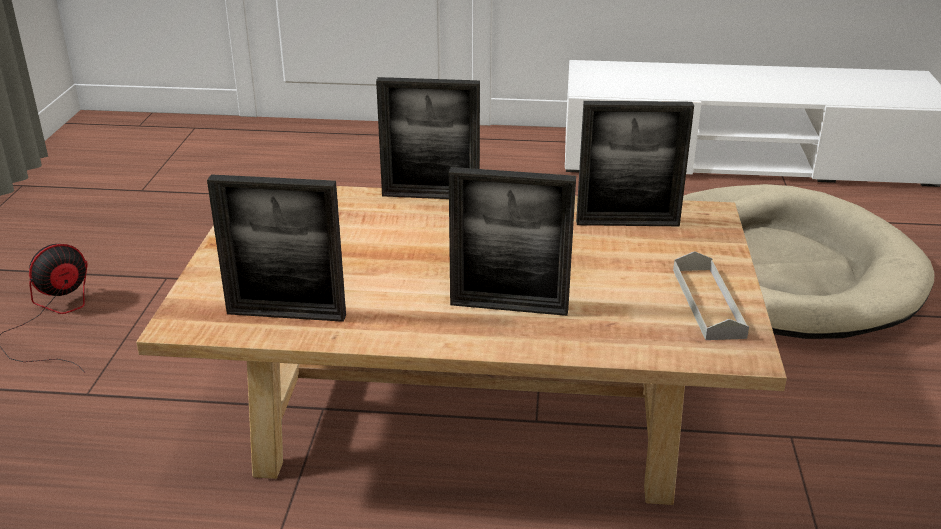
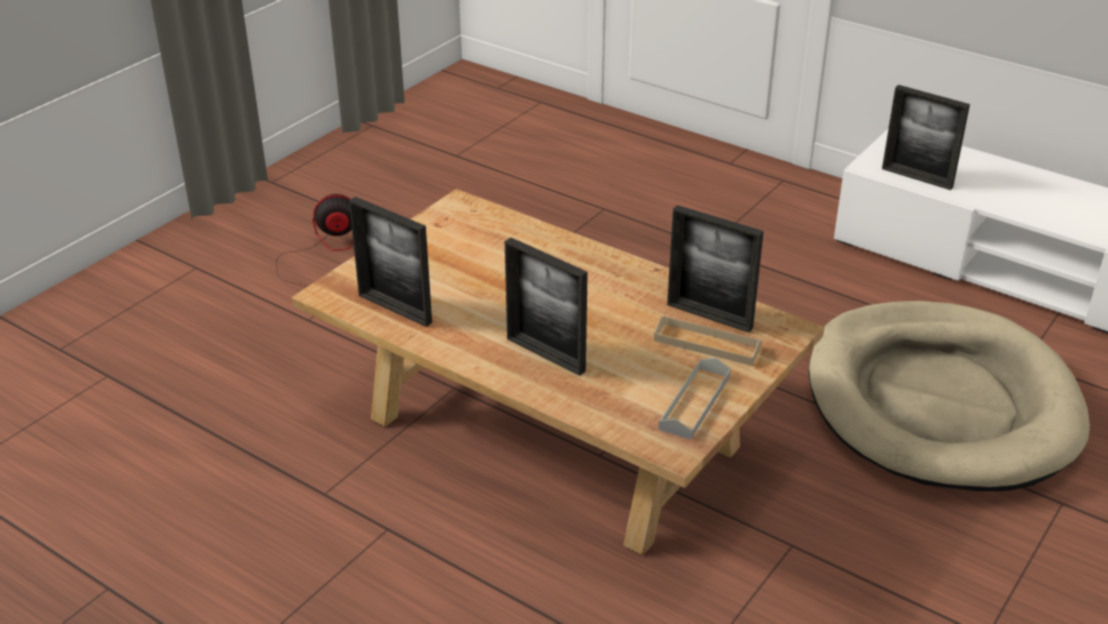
camera: 30 degrees right, 5 degrees up
(430, 196) = (581, 243): picture frame -> picture frame (917, 178)
(655, 247) = (707, 344): none -> beige tray

